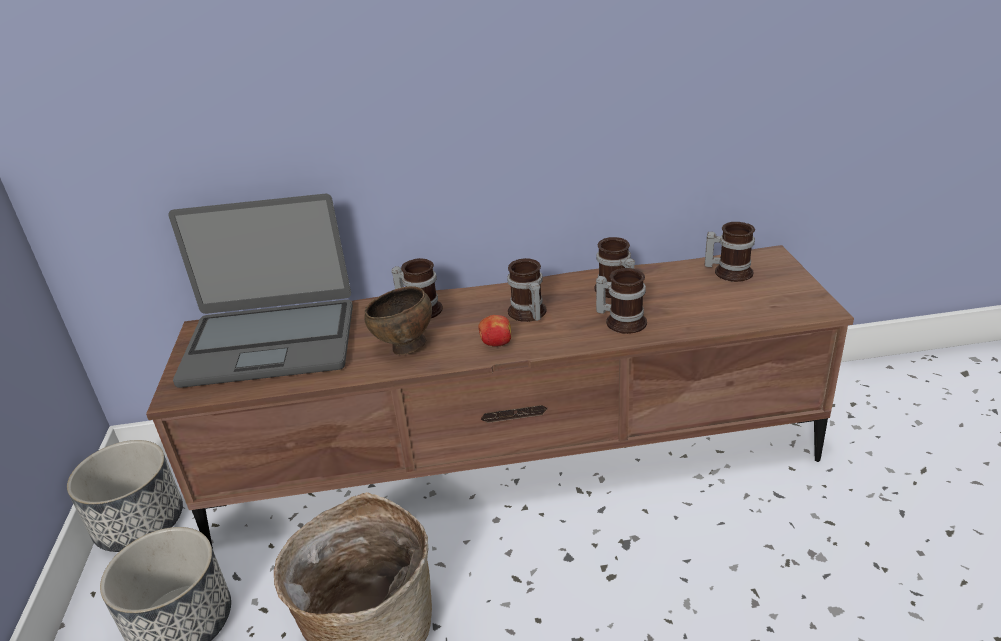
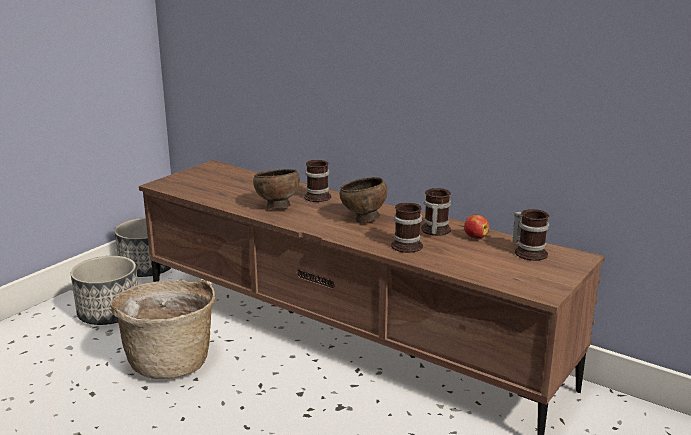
camera: 40 degrees right, 10 degrees down
(271, 343) = (228, 181): laptop -> none
(496, 343) = (320, 224): apple -> apple (475, 237)
(527, 314) = (363, 220): mug -> brown bowl

